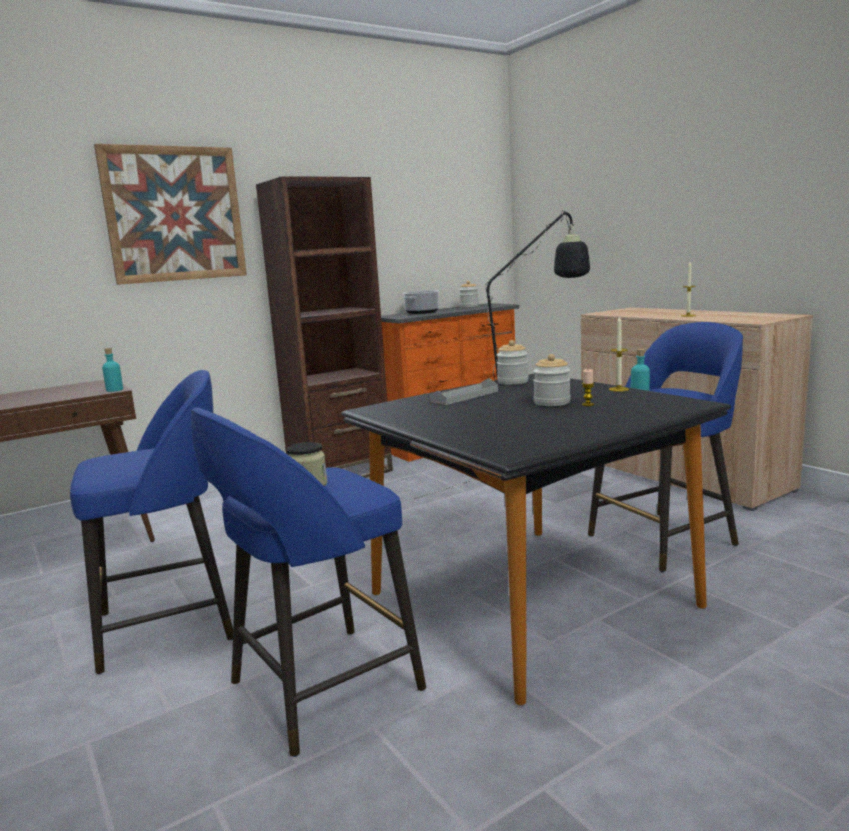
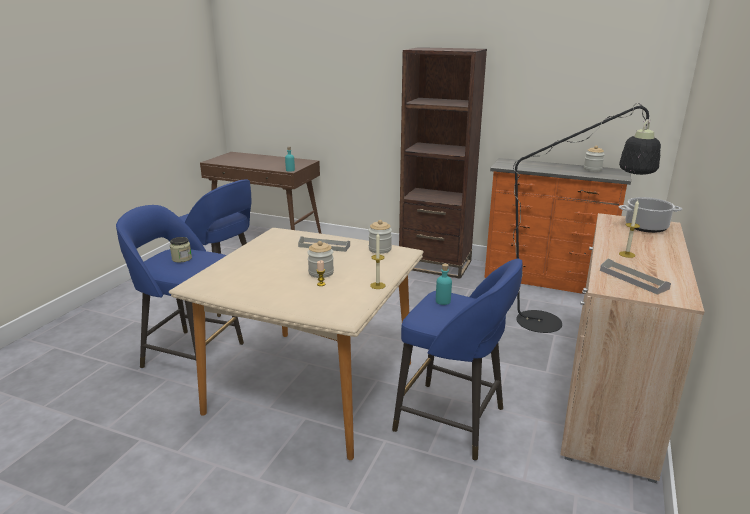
camera: 55 degrees right, 10 degrees up
(174, 214) = (366, 65): picture -> none
(422, 312) = (535, 165): cooking pot -> cooking pot (646, 227)
(529, 601) = (311, 387): black dining table -> beige dining table
(743, 318) = (633, 279): none -> grey tray

